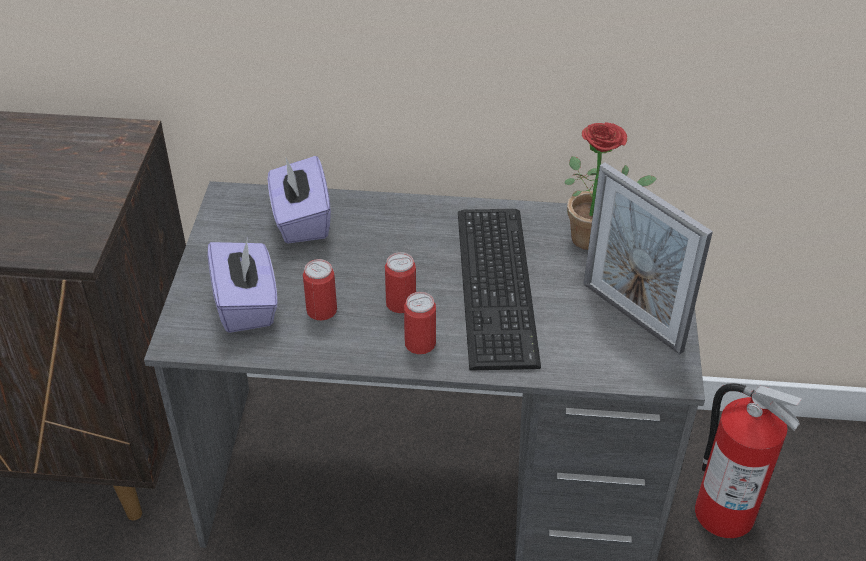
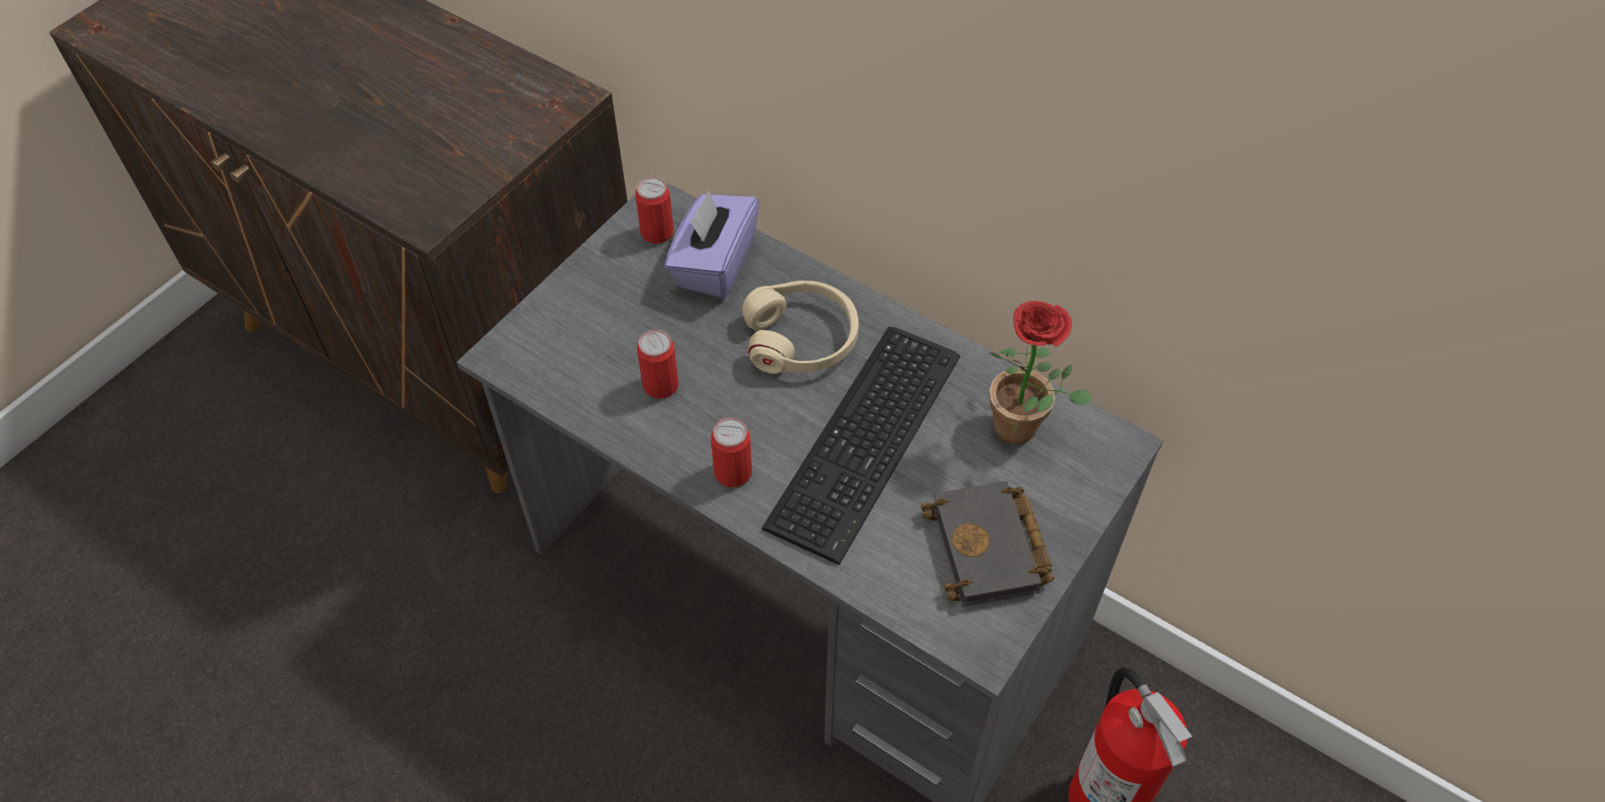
camera: 30 degrees right, 10 degrees up
(247, 304) = (592, 343): purple tissue box -> none
(401, 303) = (747, 414): can -> can (657, 232)
(402, 242) = (801, 338): none -> beige headphones
(632, 317) = (991, 551): picture frame -> black book

